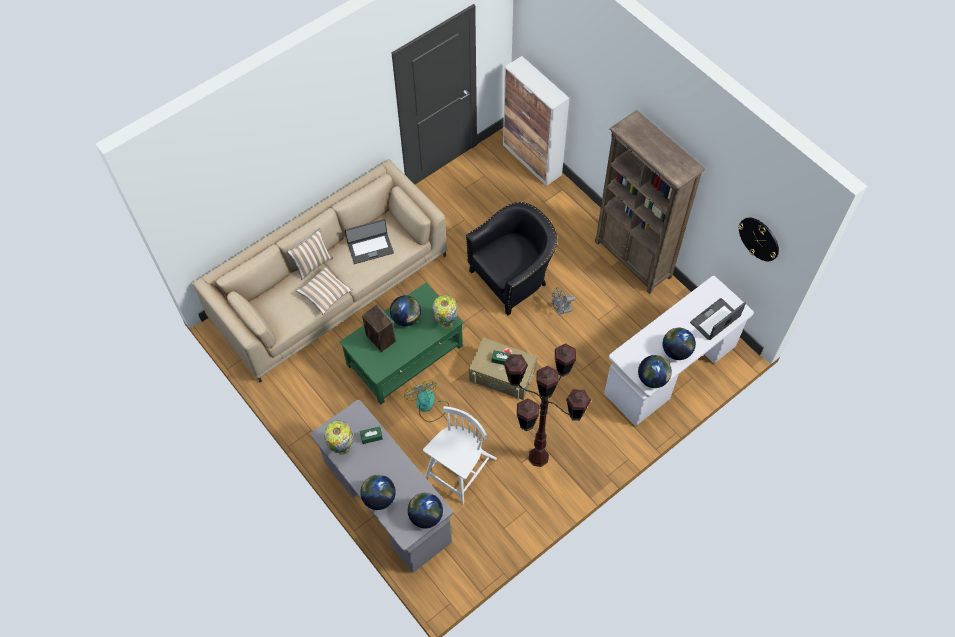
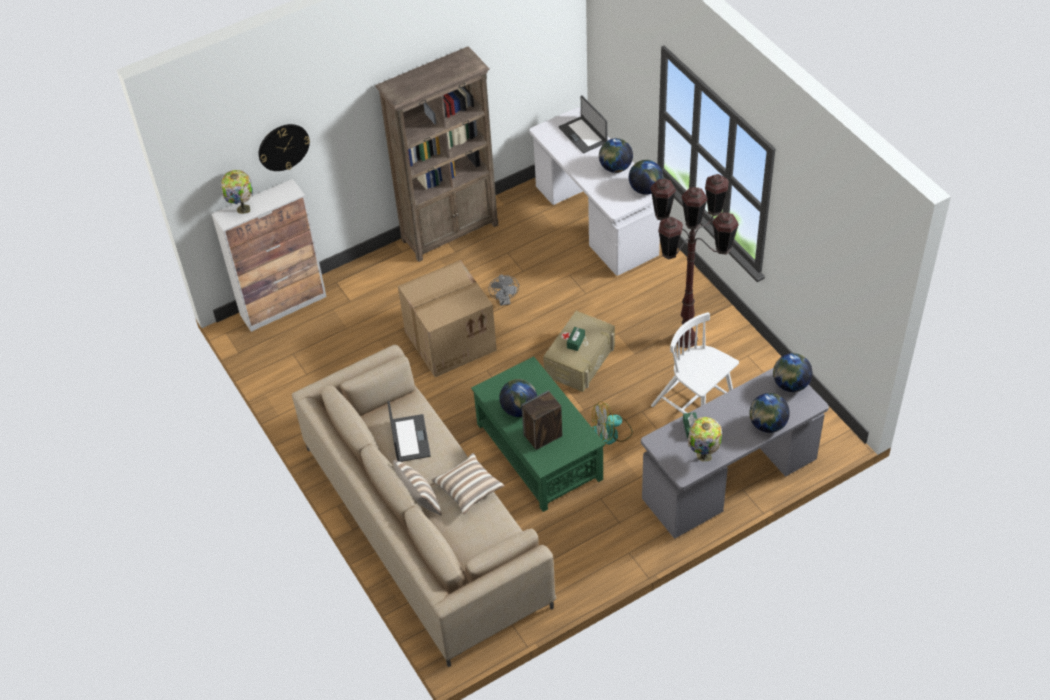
camera: 80 degrees left, 10 degrees down
(446, 323) = (532, 372): table lamp -> table lamp (242, 209)
(513, 277) = (451, 339): black armchair -> cardboard box
(759, 238) = (542, 42): wall clock -> wall clock (283, 147)

